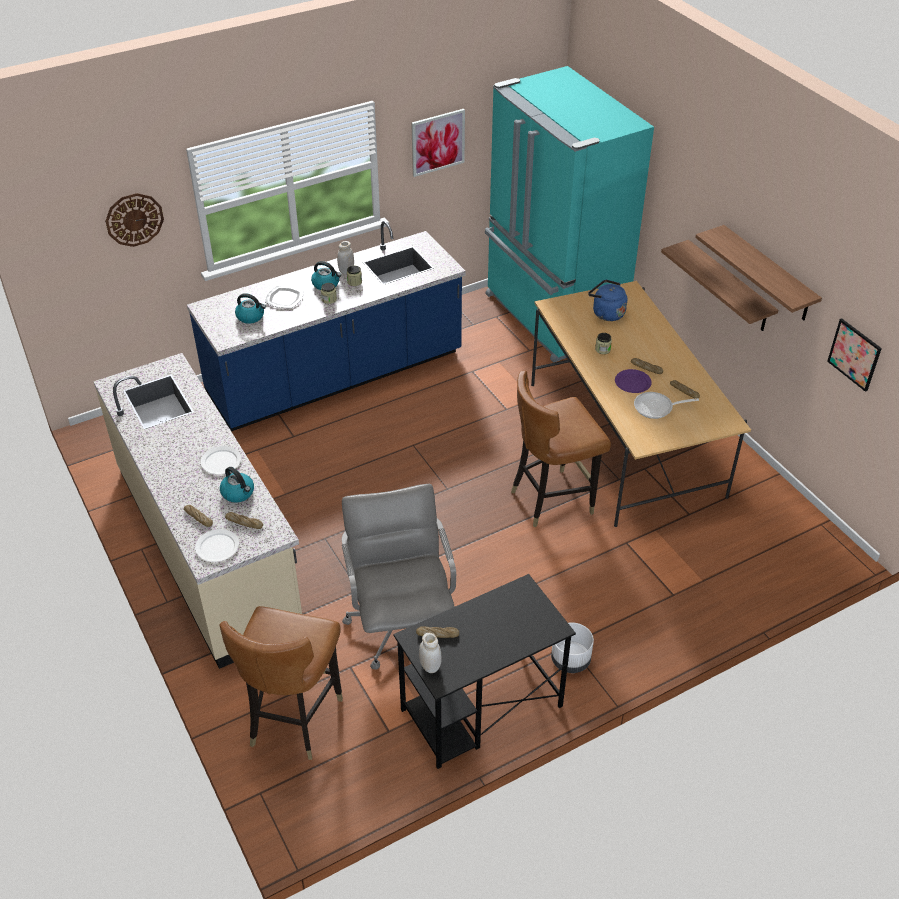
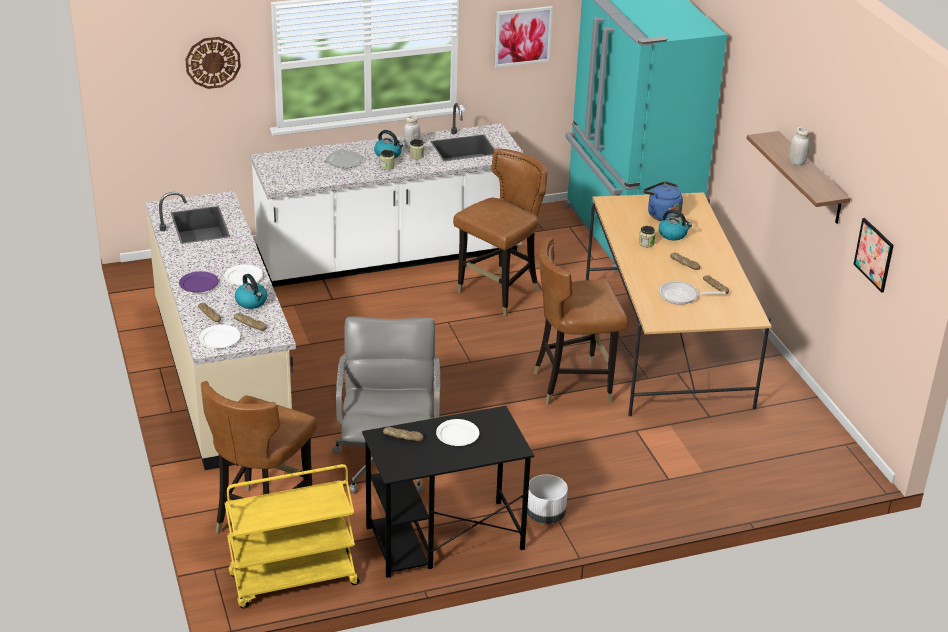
camera: 10 degrees right, 10 degrees down
(251, 316) = (307, 171): kettle -> kettle (673, 234)
(336, 377) = (390, 256): blue counter -> white counter
(344, 792) = (293, 581): none -> yellow cart
(430, 666) = (388, 459): white jar -> white jar (797, 162)
(453, 404) = (499, 293): none -> brown chair
(492, 620) = (458, 434): none -> white plate
(632, 382) = (666, 273): purple plate -> purple plate (198, 284)
(729, 287) = (781, 196): shelf -> none

